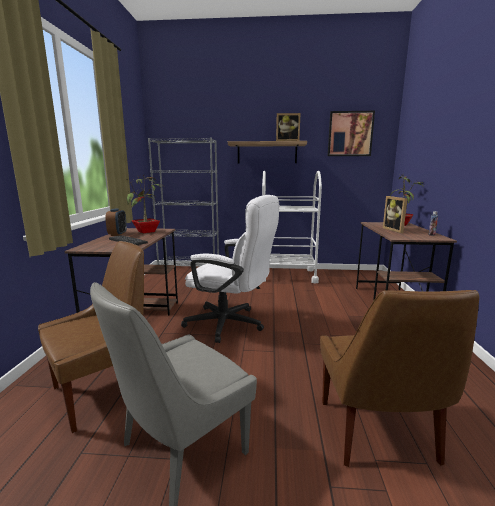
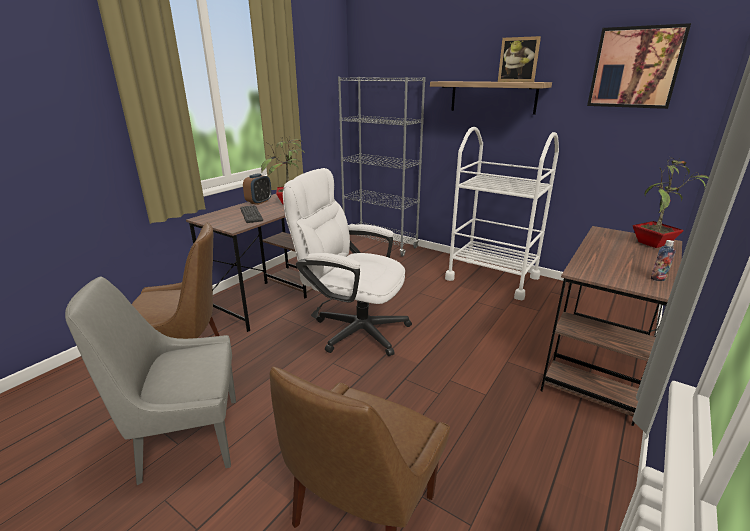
camera: 30 degrees right, 10 degrees up
(231, 324) = (352, 328): white office chair -> white office chair turned 150 degrees clockwise
(395, 230) = (613, 255): picture frame -> none

